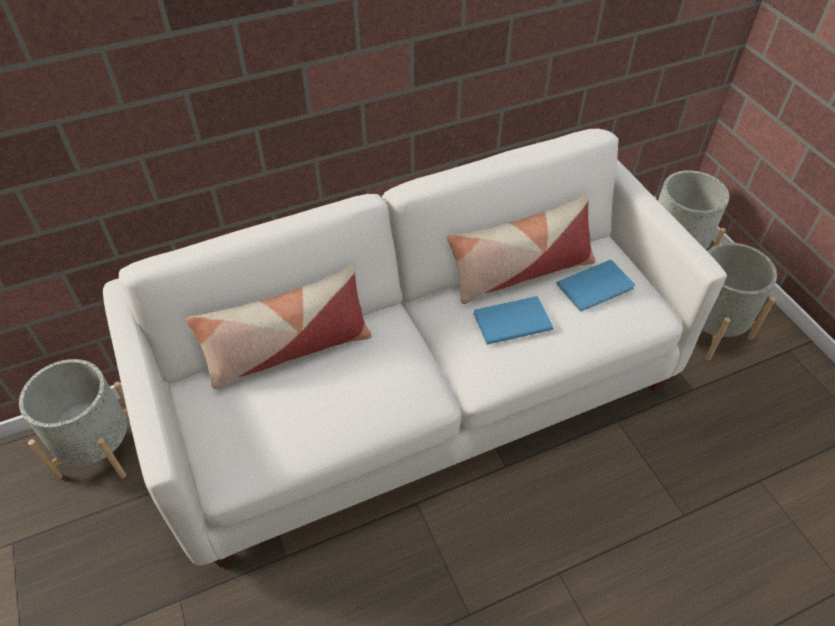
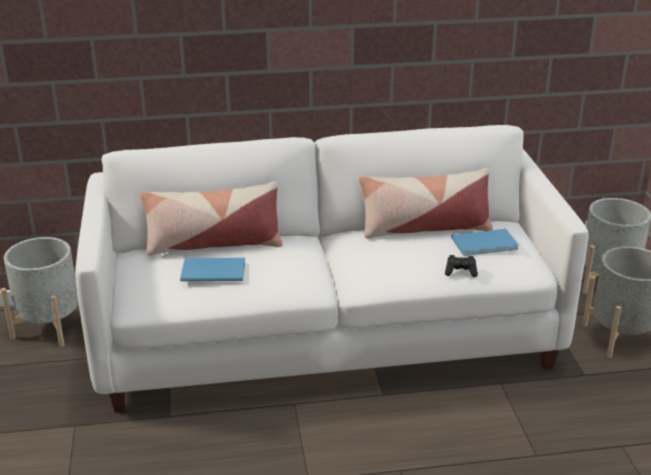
camera: 15 degrees right, 20 degrees down
(510, 320) = (400, 252): blue book -> blue book (211, 270)
(586, 338) = (460, 272): none -> black game controller

